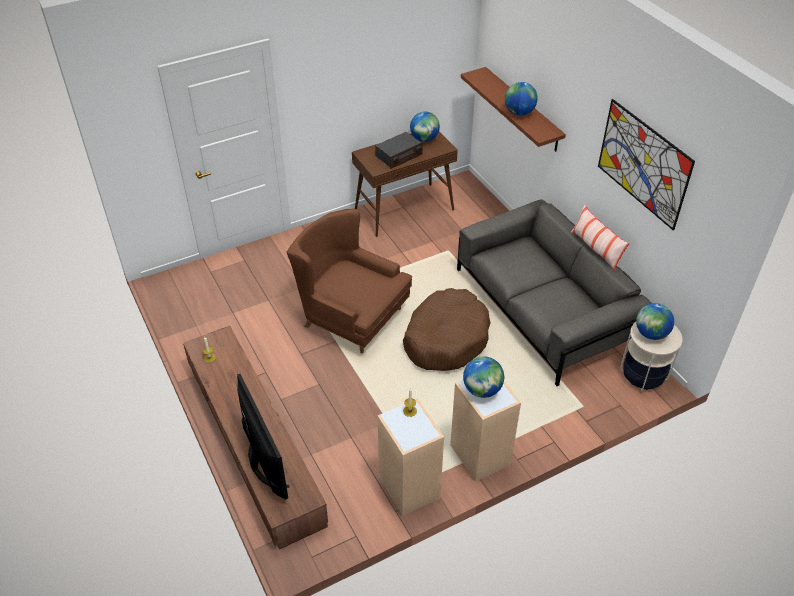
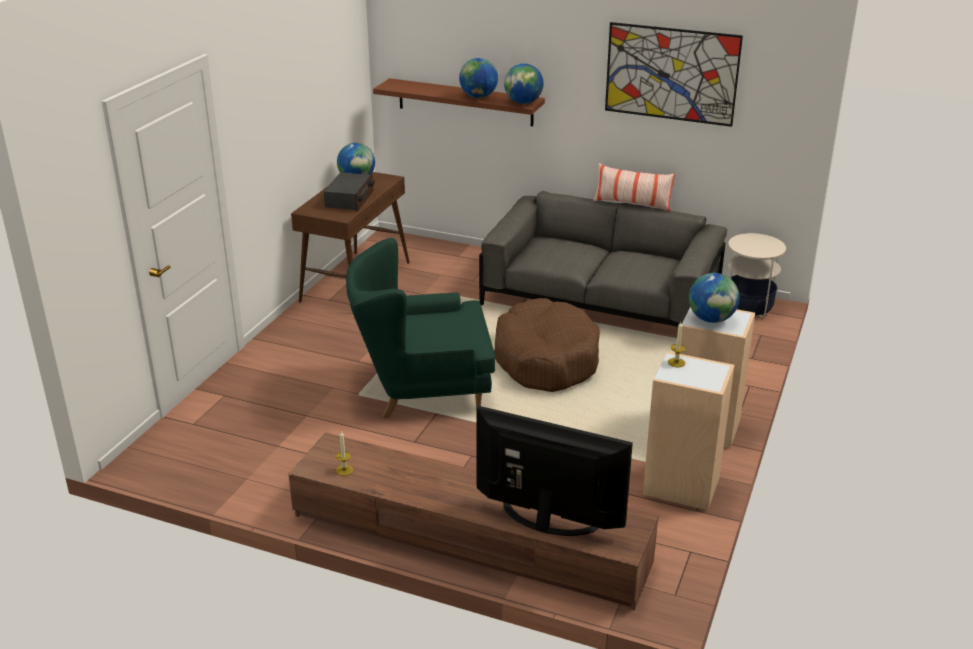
camera: 40 degrees left, 15 degrees down
(350, 316) = (423, 386): brown armchair -> green armchair
(651, 334) = (752, 246): globe -> globe (523, 102)

